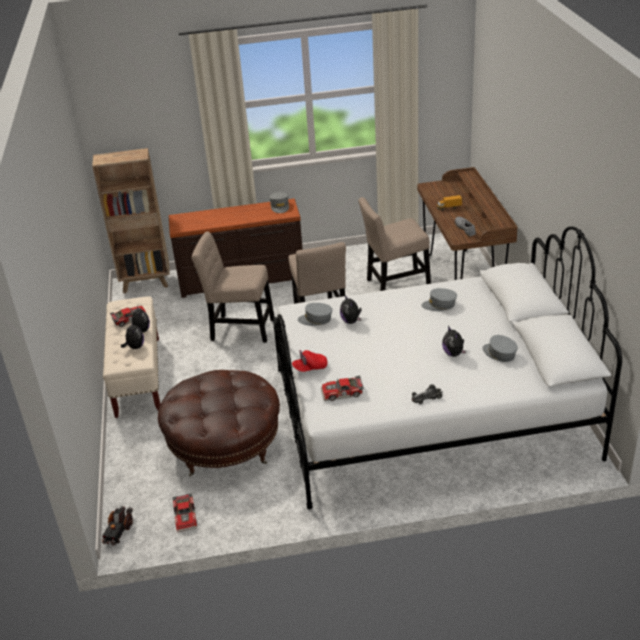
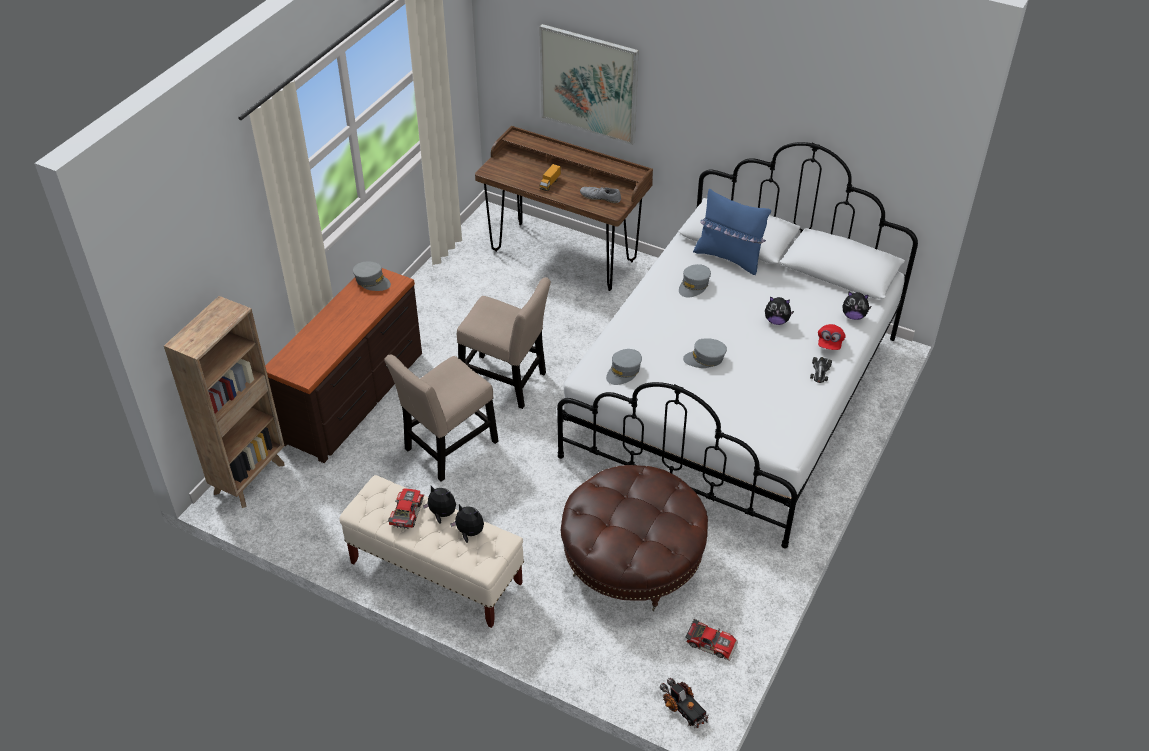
camera: 55 degrees left, 10 degrees up
(310, 368) = (700, 417): red cap -> red cap (829, 343)
(342, 393) = (762, 418): toy car -> none
(351, 321) = (655, 351): plush toy -> plush toy (853, 316)
(395, 285) = (515, 300): beige chair -> none
(491, 304) = (729, 257): none -> blue pillow
(499, 353) = (805, 297): grey cap -> grey cap (705, 359)
(504, 141) = (589, 84): none -> picture

